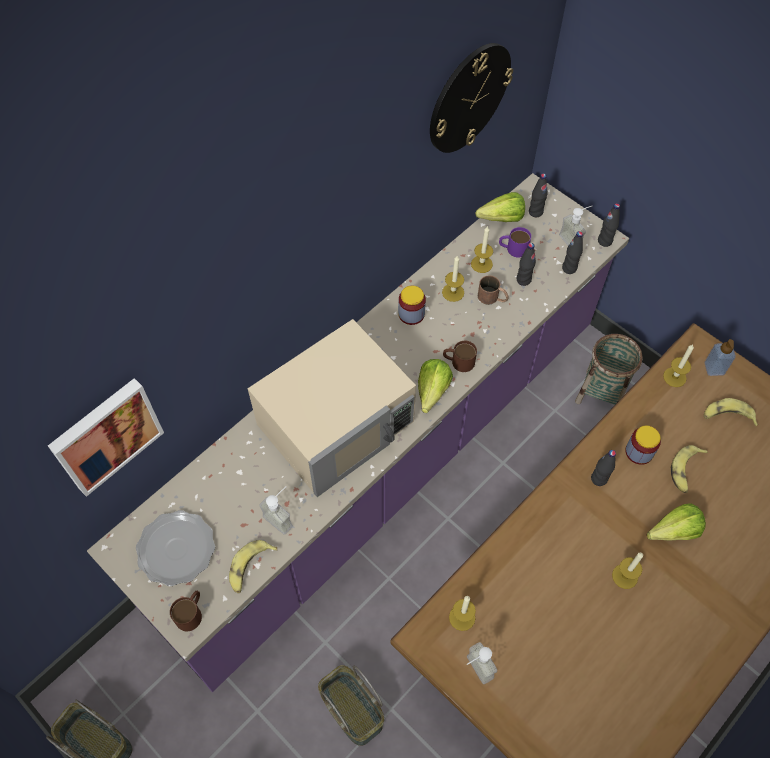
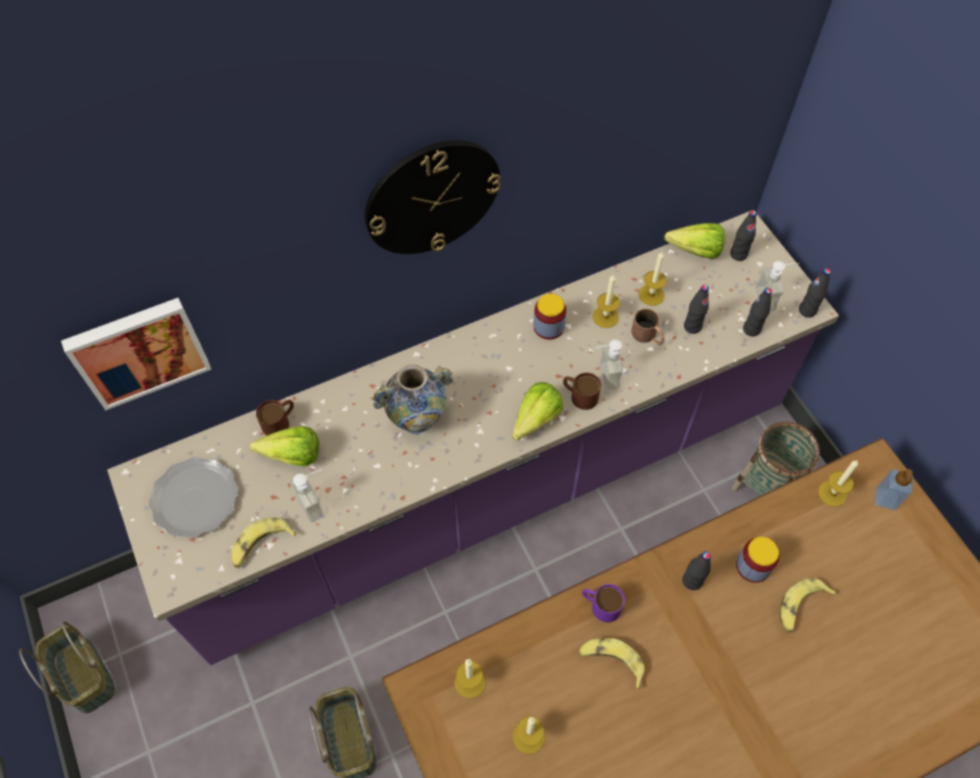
camera: 20 degrees right, 0 degrees up
(191, 612) = (181, 571): brown mug -> brown mug (280, 421)
(337, 423) = (417, 421): beige microwave -> vase
(468, 98) = (669, 94): wall clock -> wall clock (432, 197)
(474, 670) = (458, 746): soap dispenser -> soap dispenser (602, 377)
(513, 248) = (695, 288): purple mug -> purple mug (600, 605)
(625, 576) = (676, 704): candle -> candle (528, 737)
(668, 532) = (750, 671): lettuce -> lettuce (287, 454)
(727, 416) = (879, 560): banana -> banana (610, 661)

